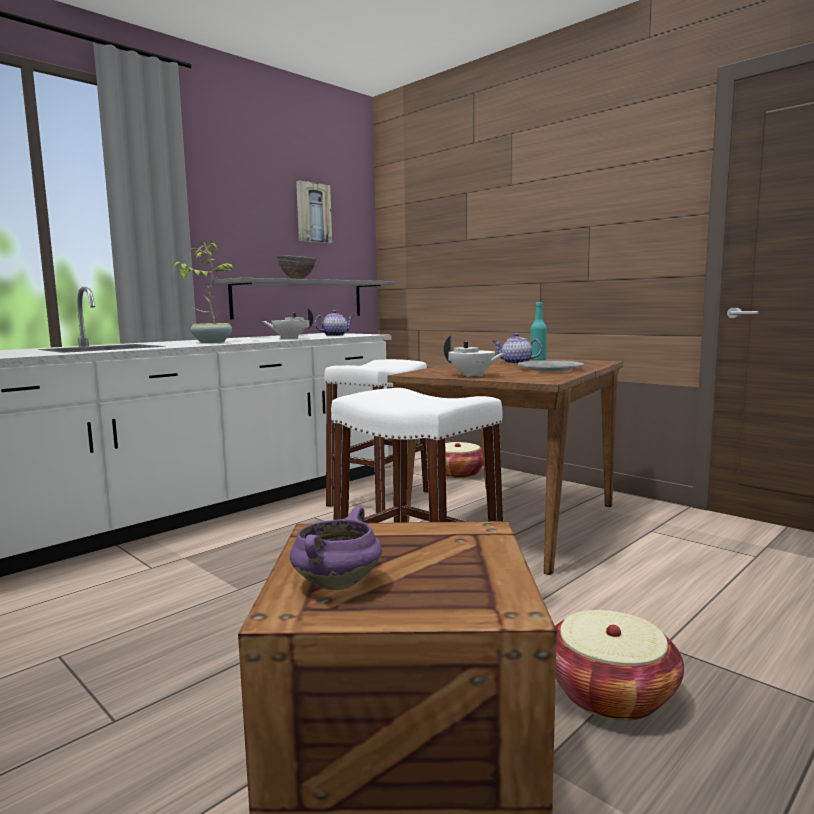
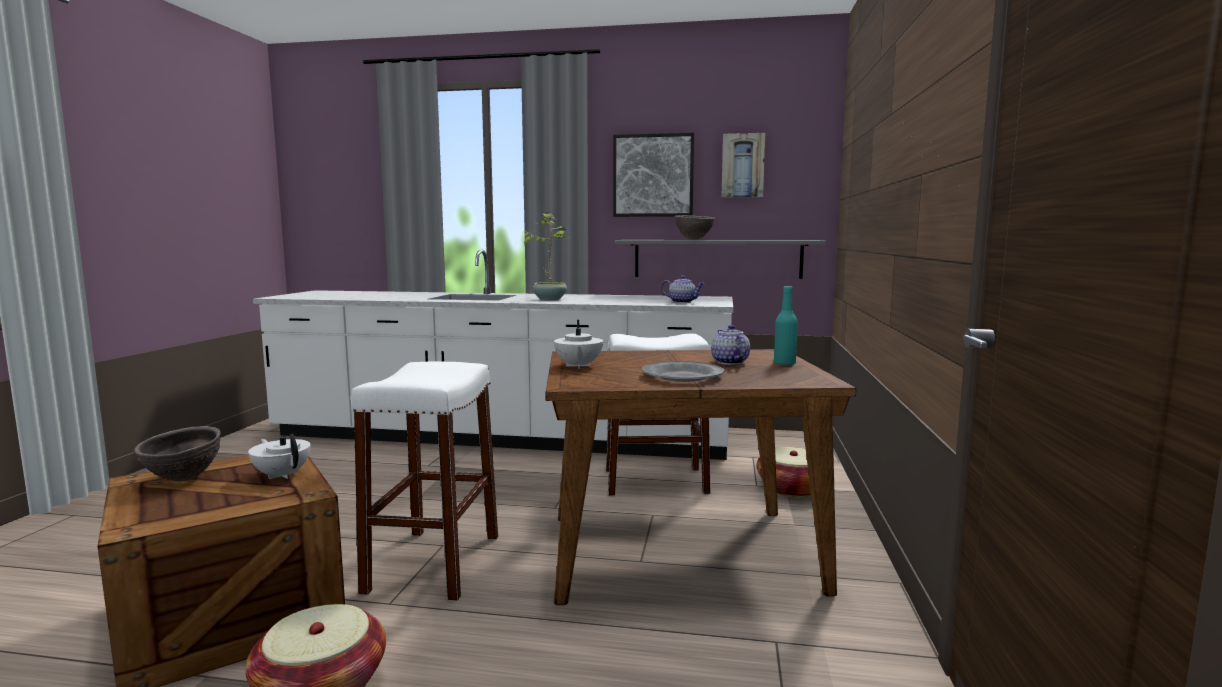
camera: 55 degrees right, 0 degrees up
(240, 213) = (653, 175): none -> picture
(289, 338) = (620, 301): white teapot -> white teapot (282, 475)
(337, 583) = (183, 479): purple cooking pot -> brown bowl

